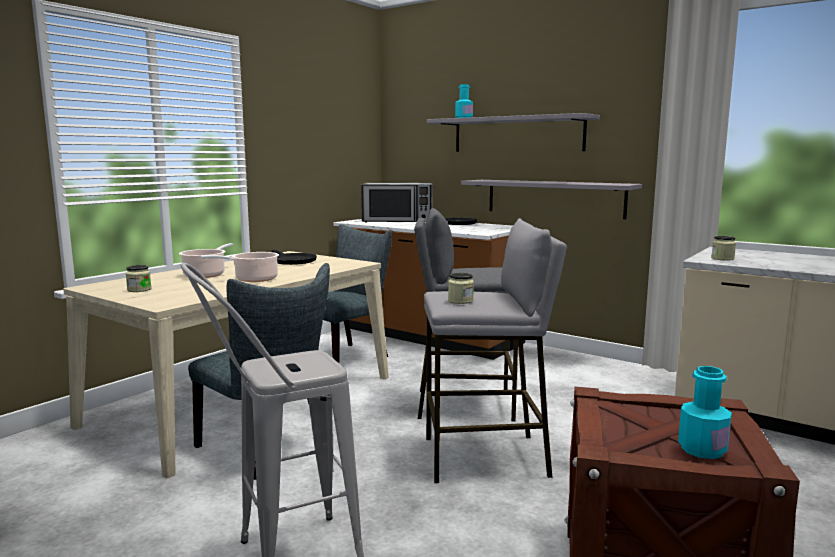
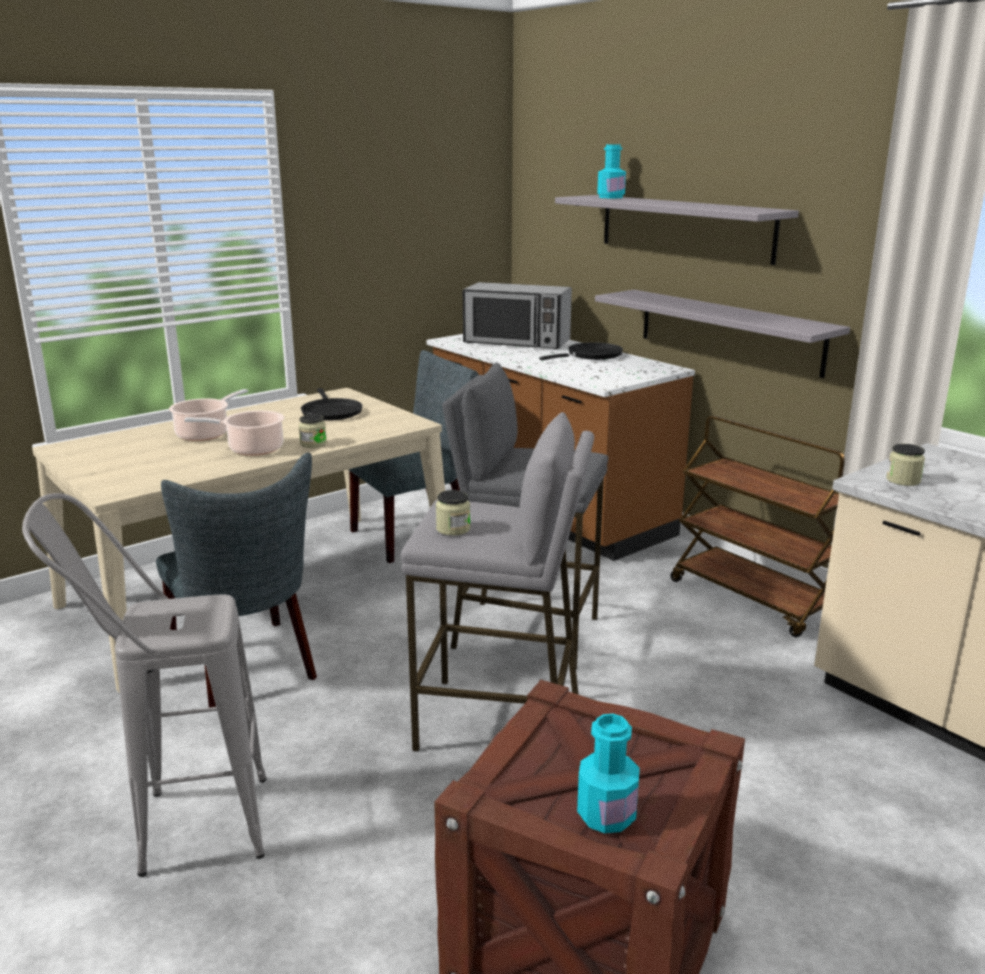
camera: 15 degrees right, 10 degrees up
(139, 290) = (108, 459): jar -> jar (313, 444)
(598, 371) = (753, 599): none -> brown cart

